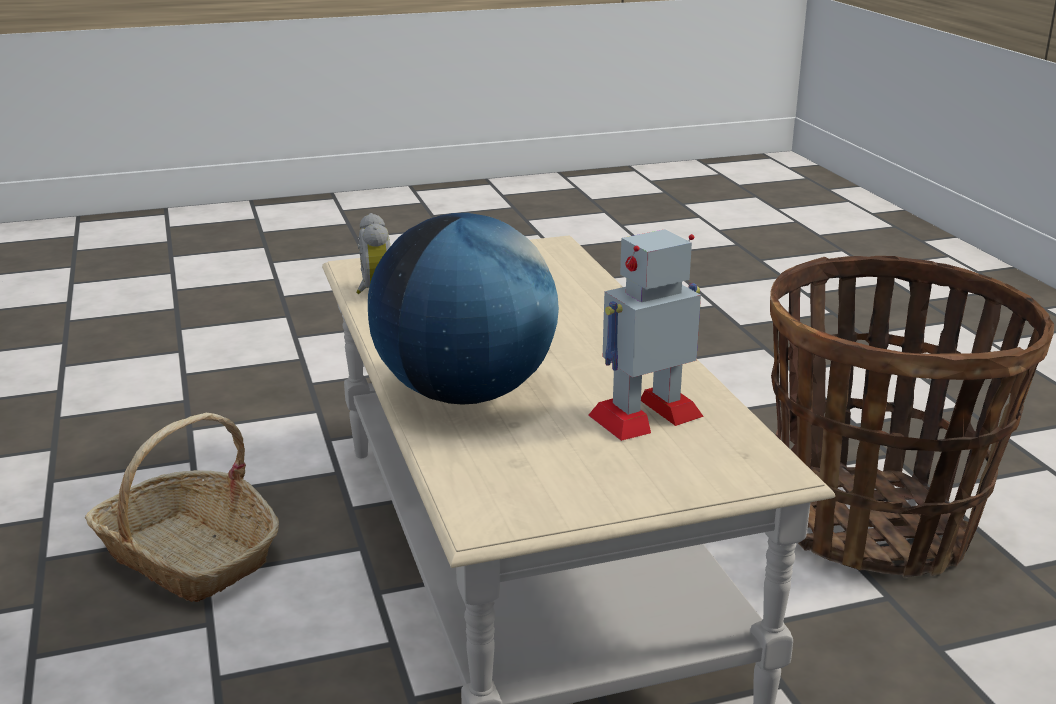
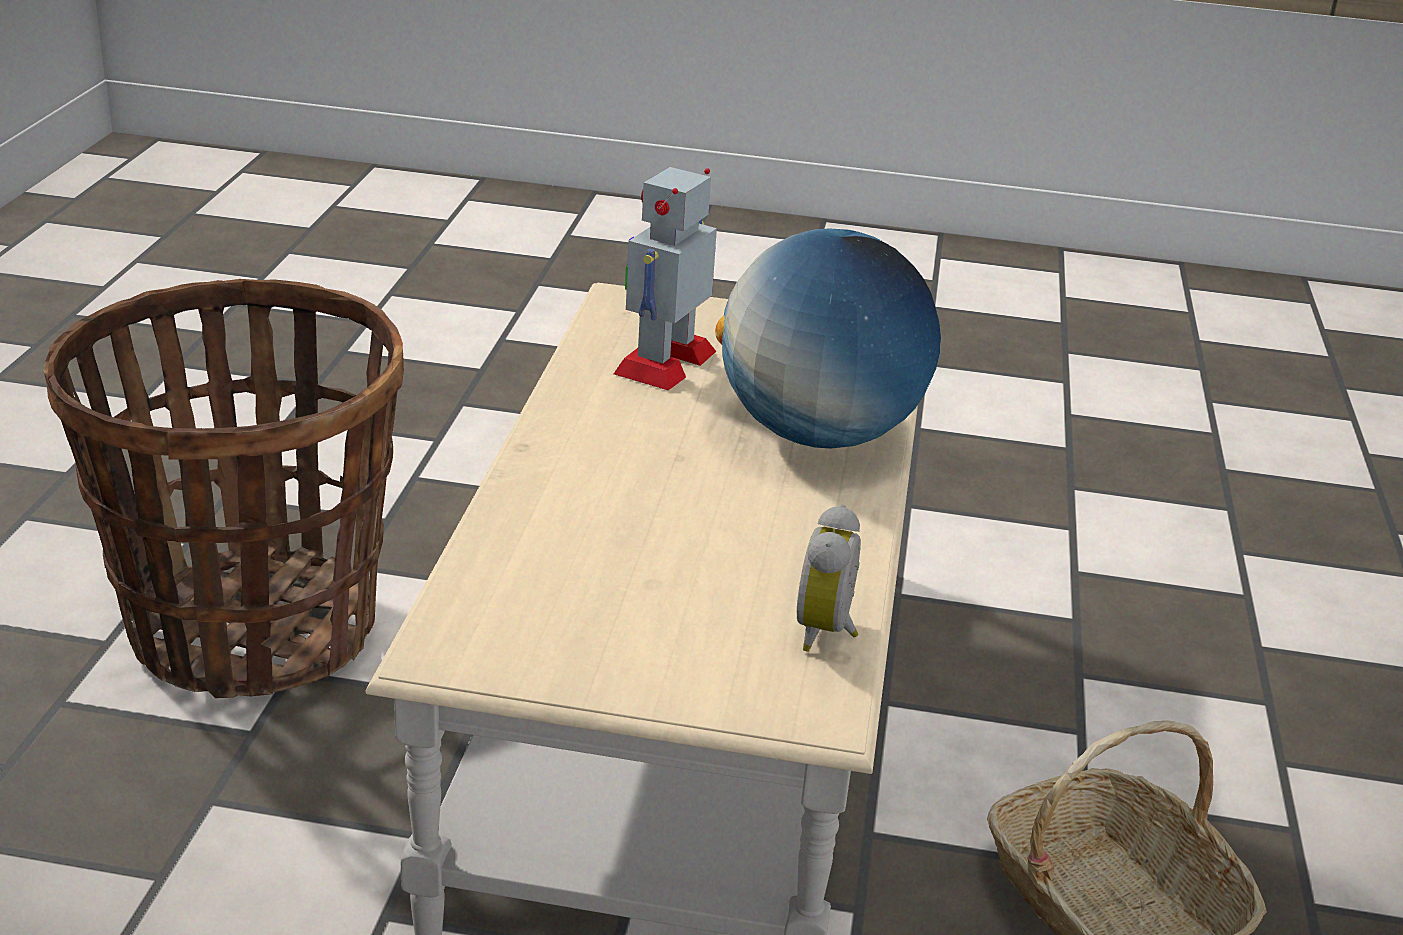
camera: 155 degrees left, 5 degrees up
(646, 415) = (665, 362): toy robot -> toy robot turned 120 degrees clockwise

